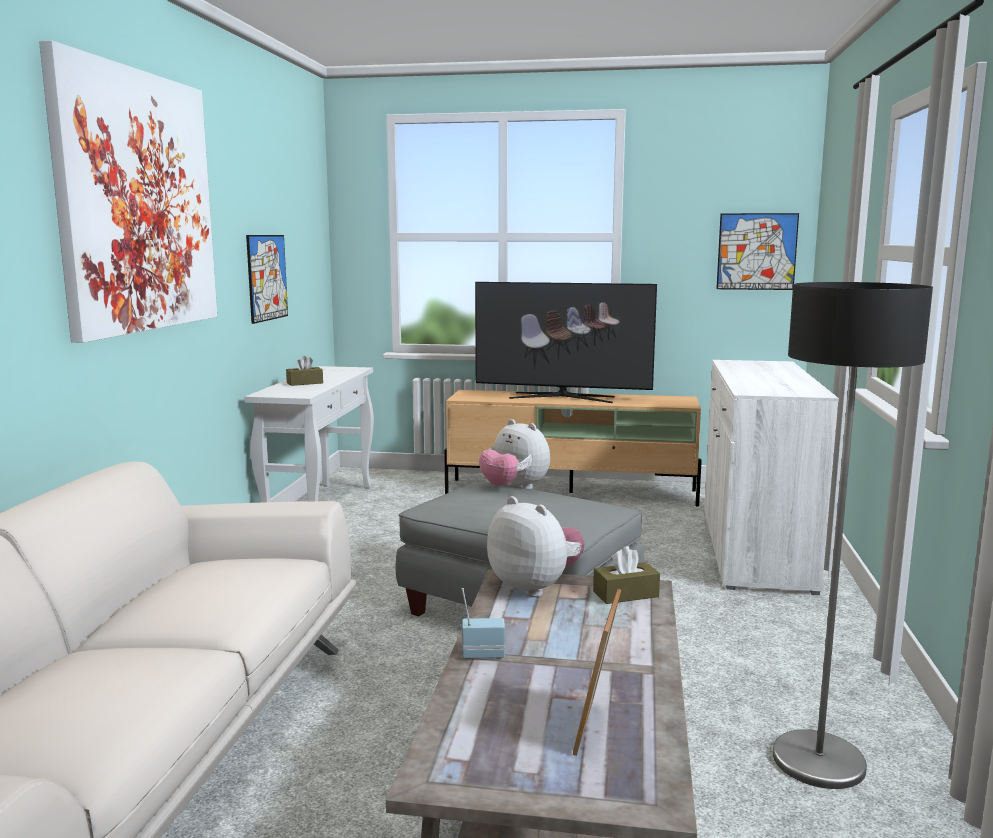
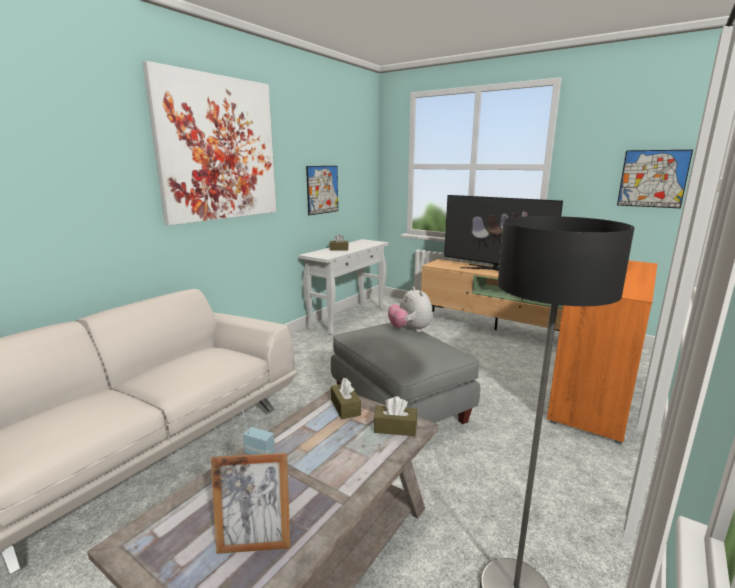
camera: 25 degrees right, 5 degrees up
(535, 587) = (345, 407): plush toy -> brown tissue box
(596, 729) = (255, 542): picture frame -> picture frame turned 135 degrees counterclockwise
(754, 549) = (594, 395): white cabinet -> orange cabinet

